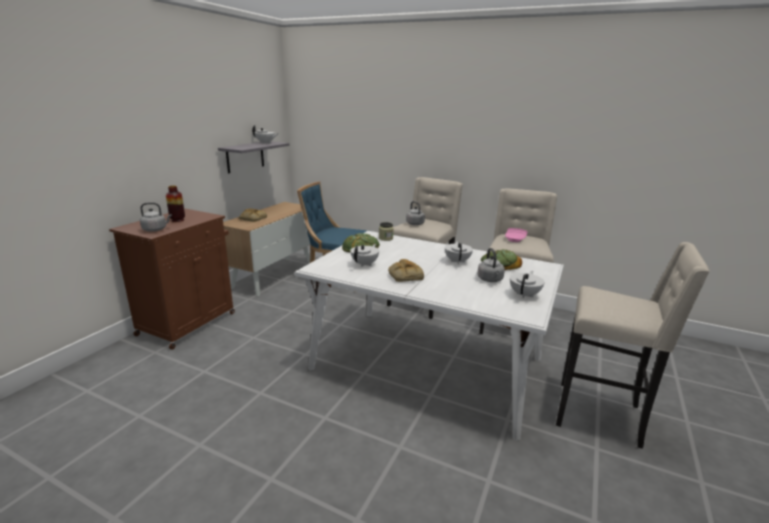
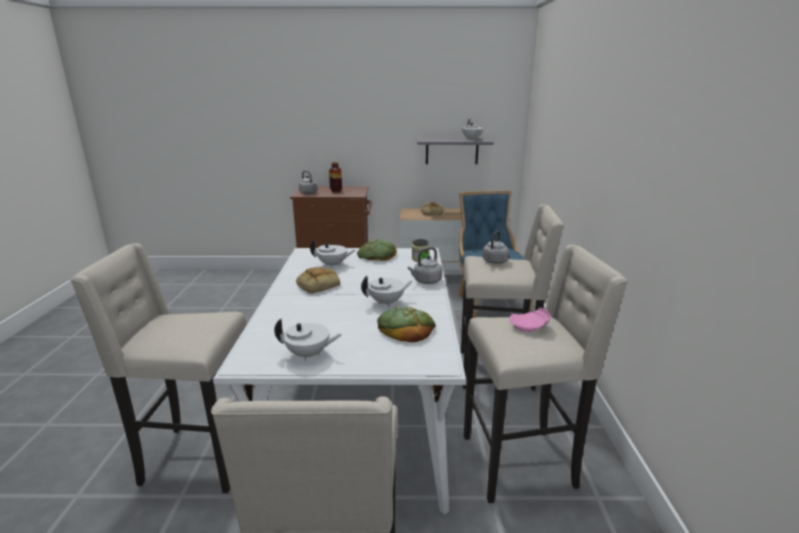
camera: 65 degrees right, 0 degrees up
(442, 465) = (198, 457): none -> beige stool
(490, 280) = (342, 328): grey kettle -> grey kettle (426, 281)

